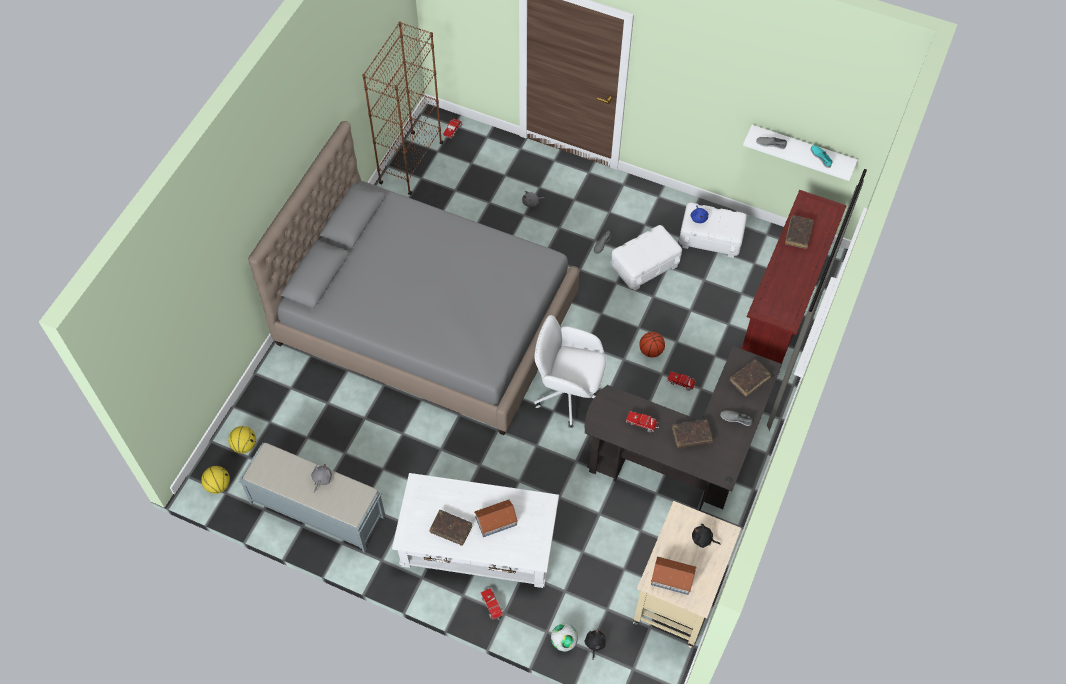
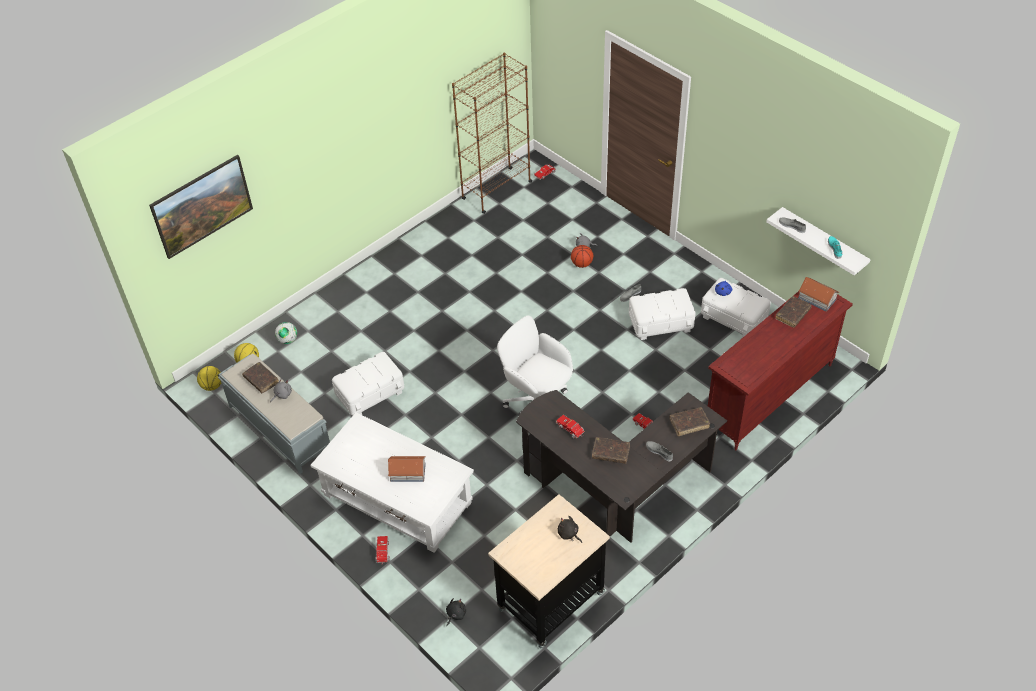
camera: 25 degrees right, 10 degrees down
(180, 323) = (206, 219): none -> picture
(392, 437) = (370, 393): none -> white storage box
(427, 319) = (447, 311): grey bed -> none
(451, 529) = (366, 466): brown book -> brown book (261, 380)
(564, 641) = (429, 603): football -> football (288, 340)
(651, 351) = (630, 392): basketball -> basketball (582, 264)
(672, 578) = (523, 555): toy house -> toy house (816, 298)
(678, 598) = (551, 603): beige cart -> black cart

